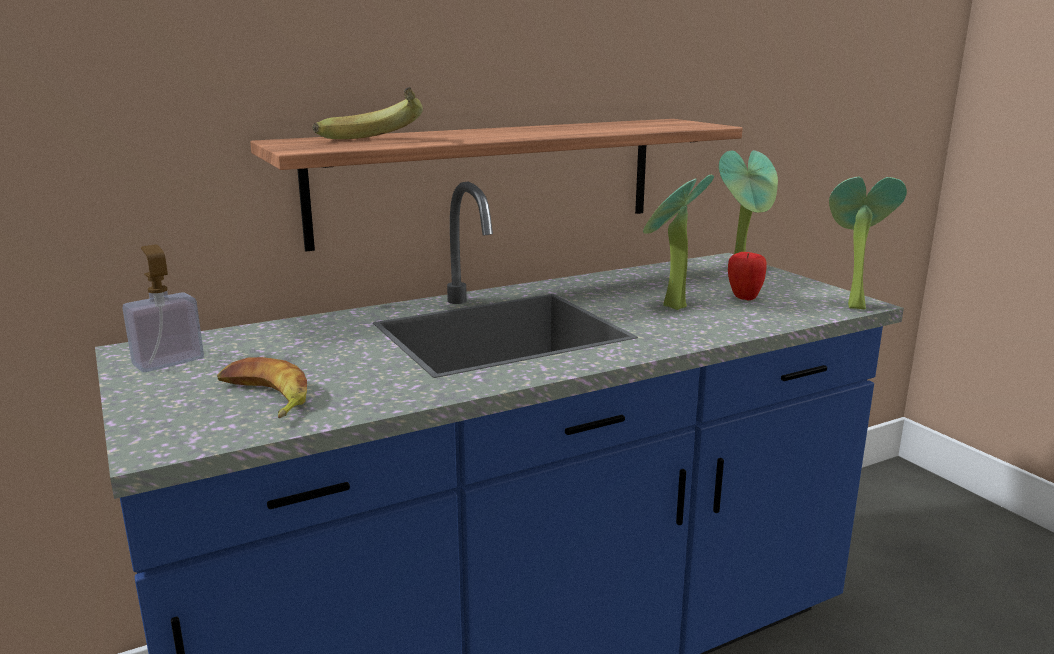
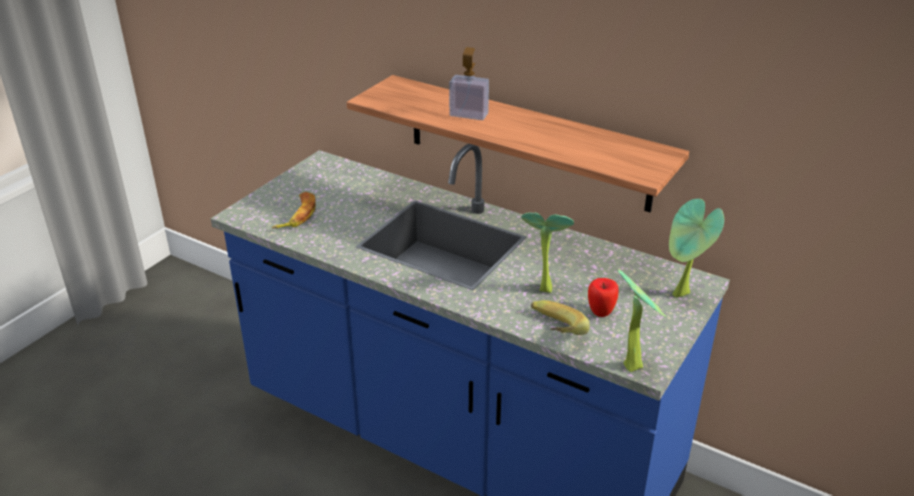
camera: 60 degrees right, 15 degrees up
(168, 361) = (316, 174): soap dispenser -> soap dispenser (468, 114)
(373, 142) = (414, 104): banana -> banana (552, 334)

